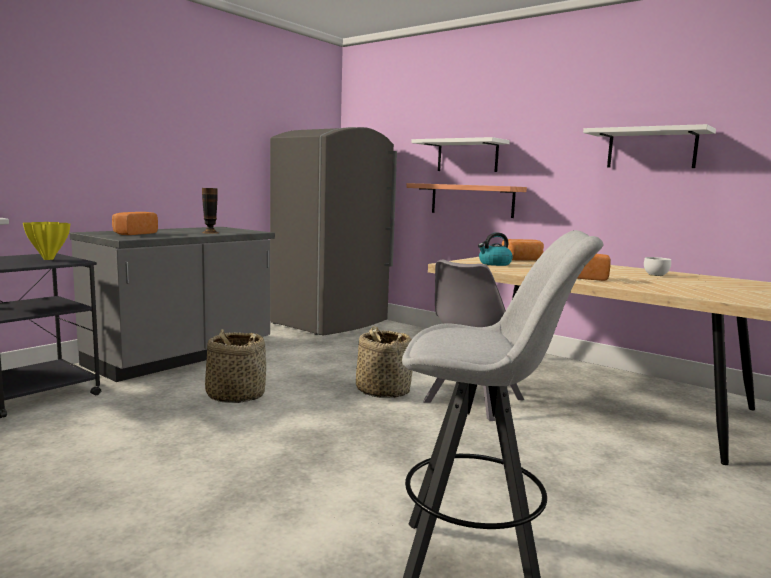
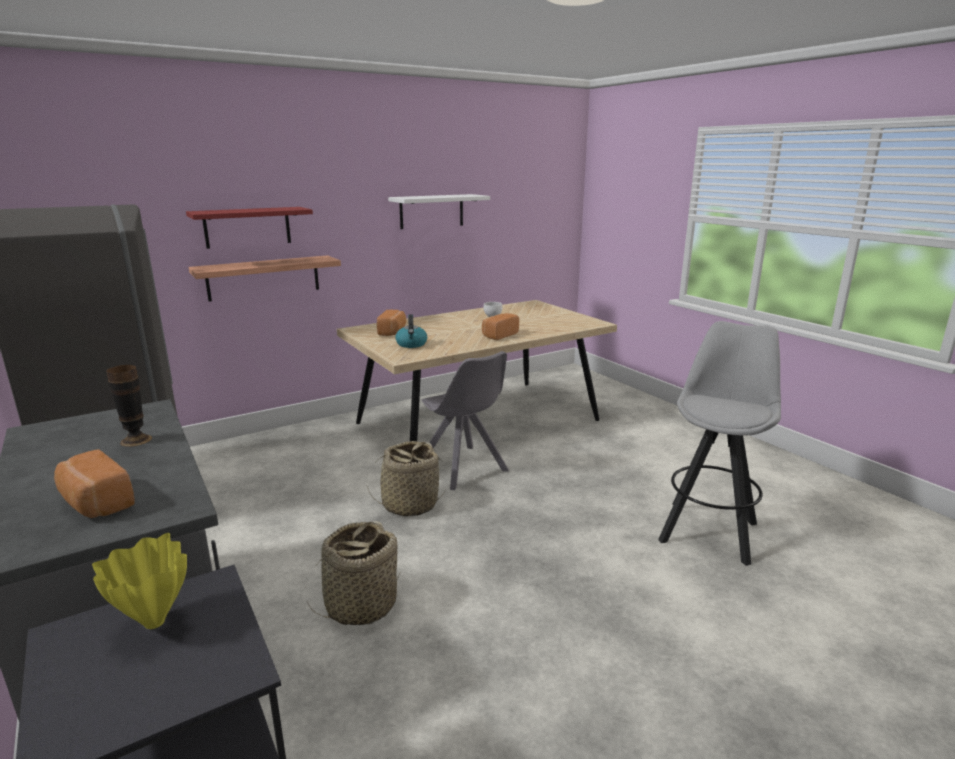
camera: 70 degrees left, 10 degrees up
(467, 156) = (247, 227): white shelf -> red shelf

